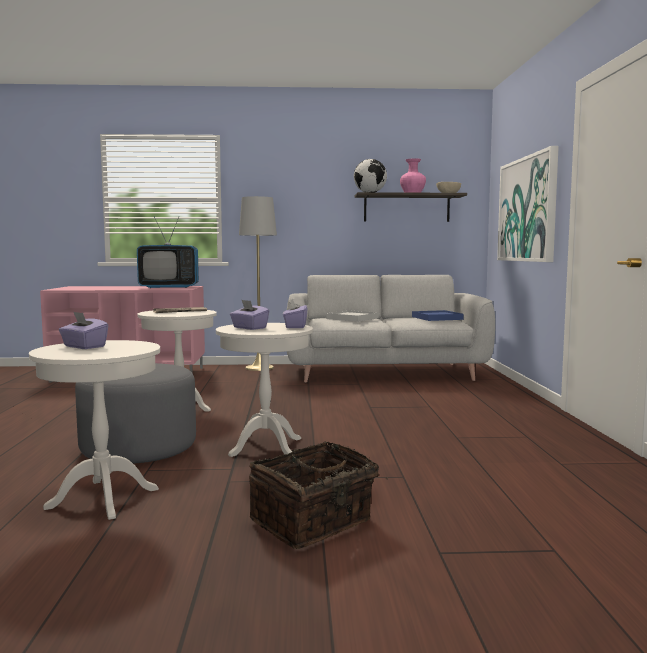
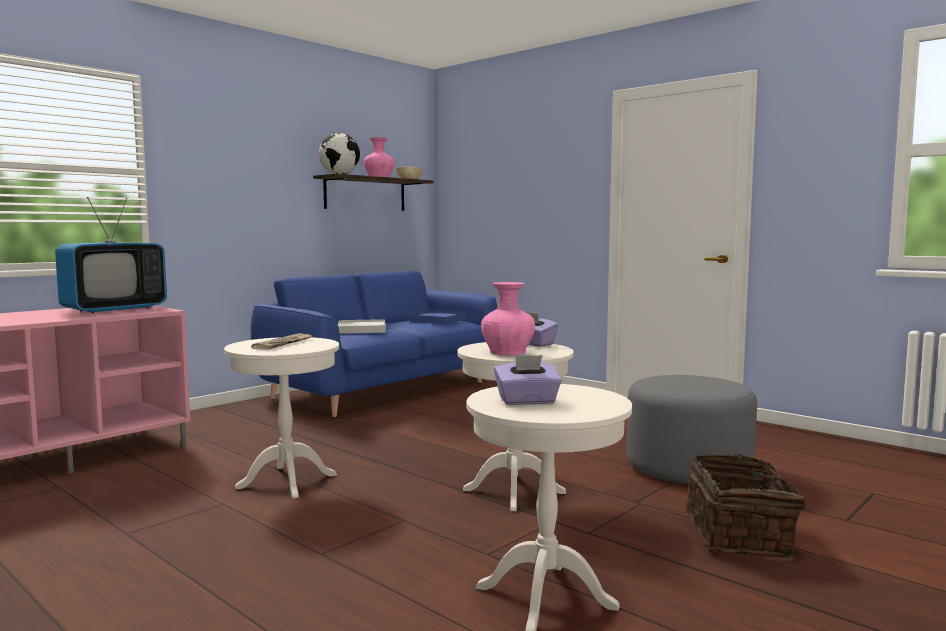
camera: 45 degrees left, 0 degrees up
(138, 448) = (400, 538): grey ottoman -> grey ottoman (688, 468)
(249, 328) = (508, 352): purple tissue box -> pink vase
(259, 368) = (223, 411): grey floor lamp -> none
(383, 373) = (382, 390): grey sofa -> blue sofa
(527, 209) = (525, 203): picture -> none

